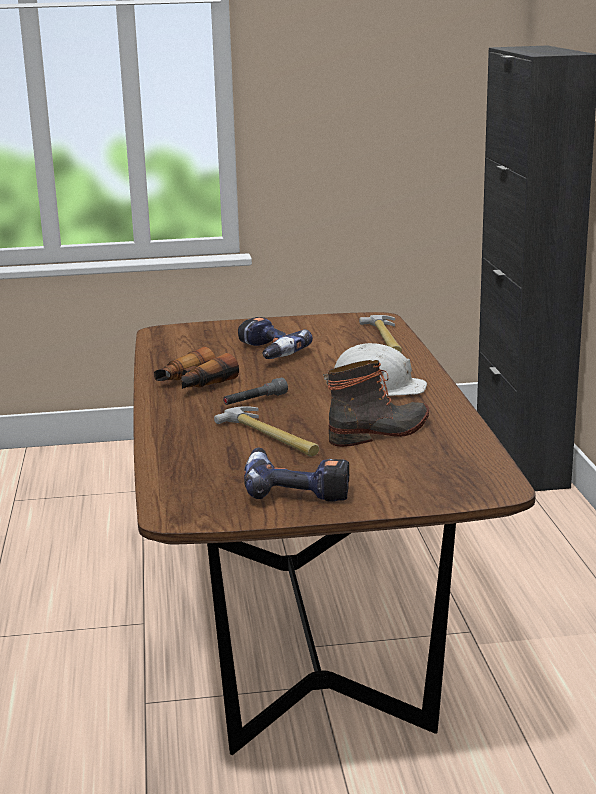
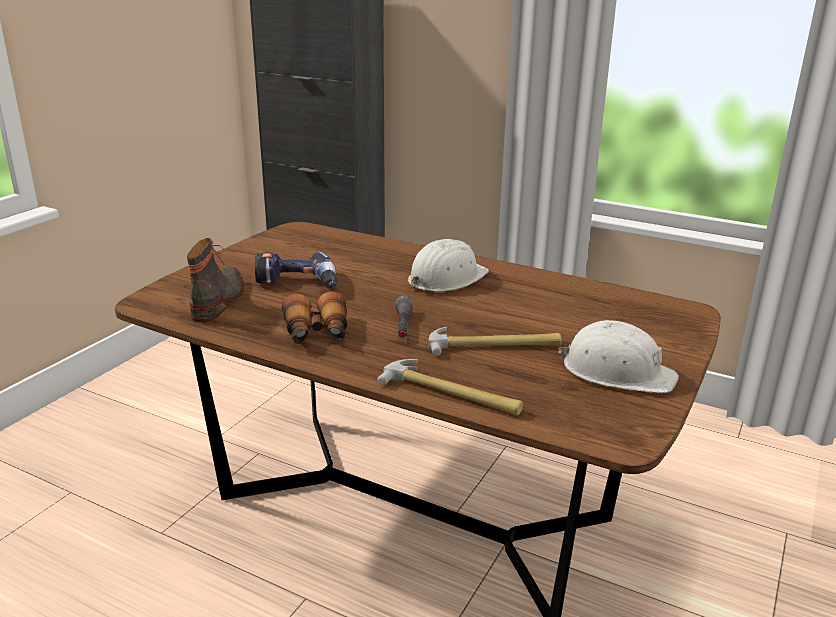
camera: 55 degrees left, 5 degrees up
(297, 488) = (617, 371): power drill -> white hard hat
(380, 432) = (541, 307): boot -> boot (219, 300)
(385, 338) = (347, 241): hammer -> hammer (450, 394)

